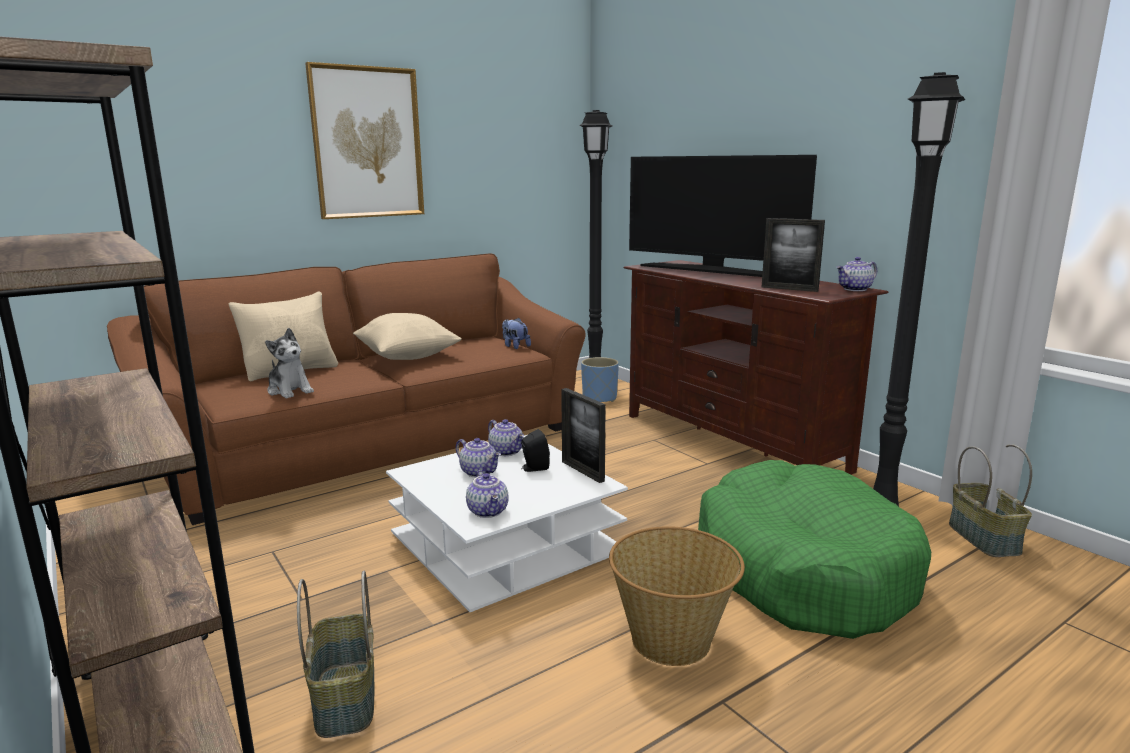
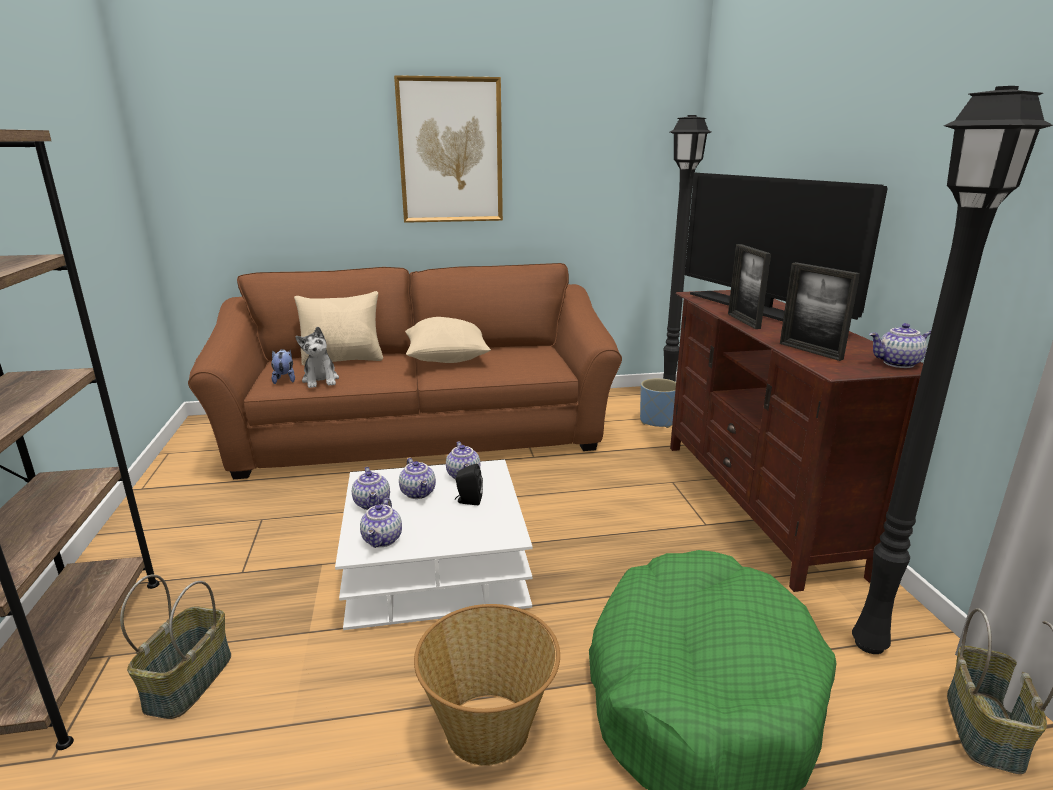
camera: 25 degrees right, 5 degrees up
(443, 488) = (373, 503): none -> teapot
(515, 346) = (553, 361): plush toy -> plush toy (284, 379)
(582, 471) = (508, 515): picture frame -> picture frame (743, 321)

